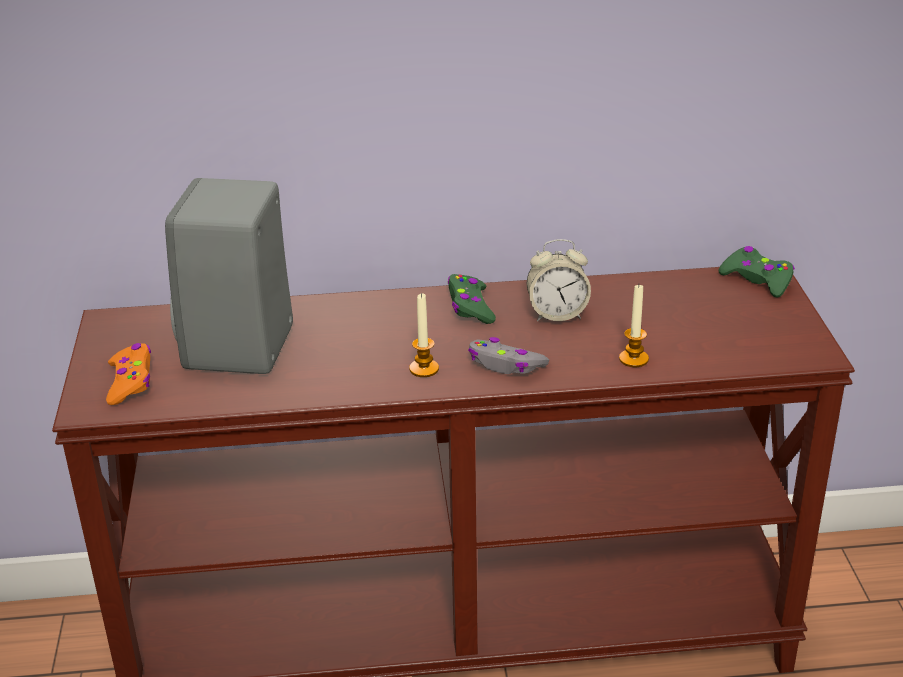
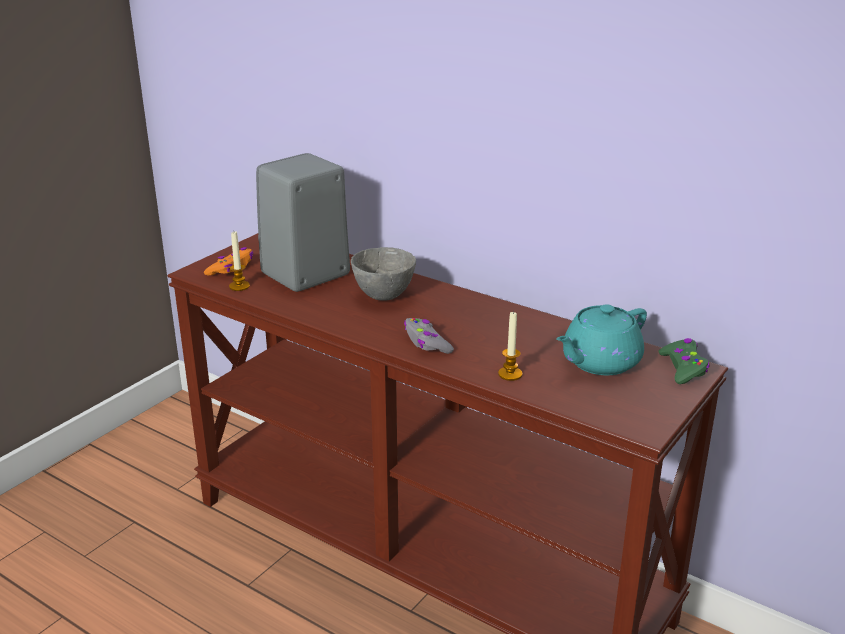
camera: 40 degrees right, 5 degrees down
(372, 333) = (382, 295): none -> grey bowl
(424, 369) = (378, 324): candle -> candle (239, 286)
(470, 307) = (460, 305): green game controller -> none
(557, 314) = (505, 330): alarm clock -> none
(687, 308) = (599, 362): none -> turquoise teapot

